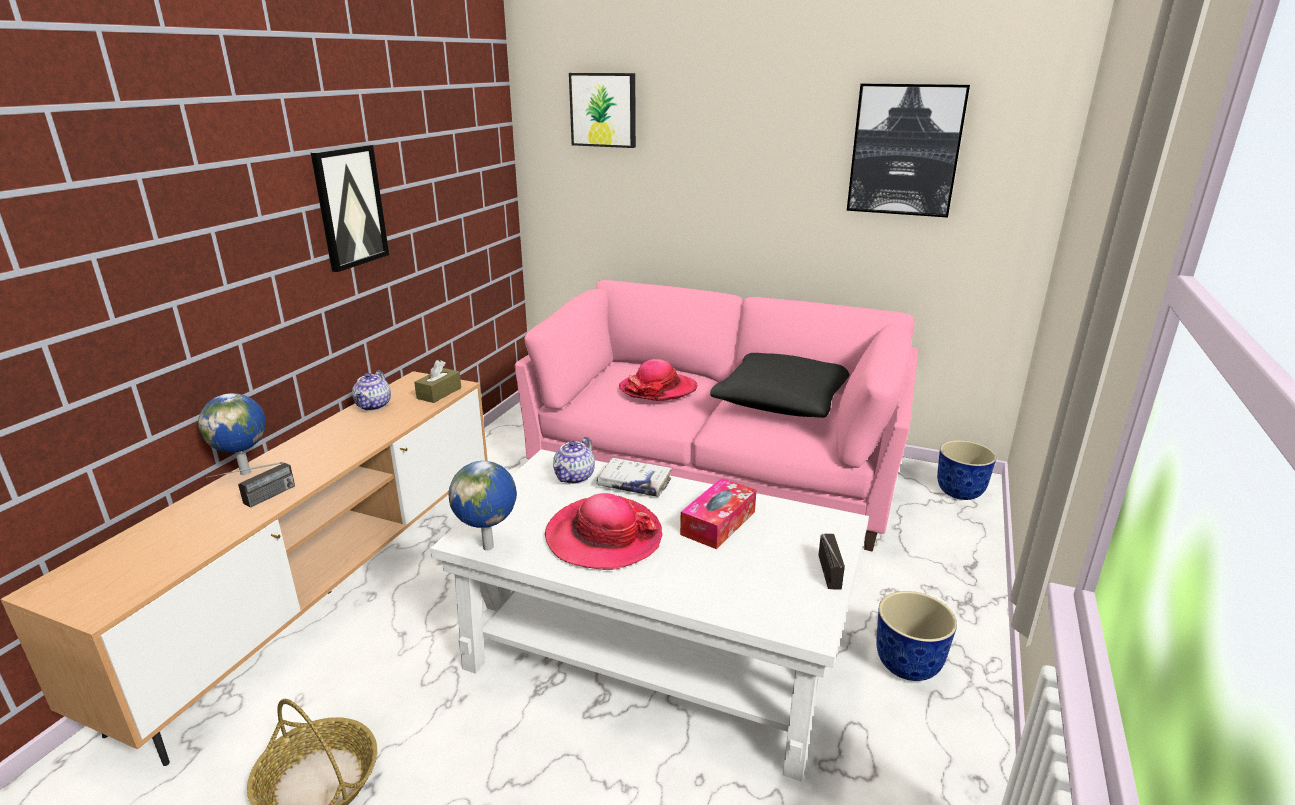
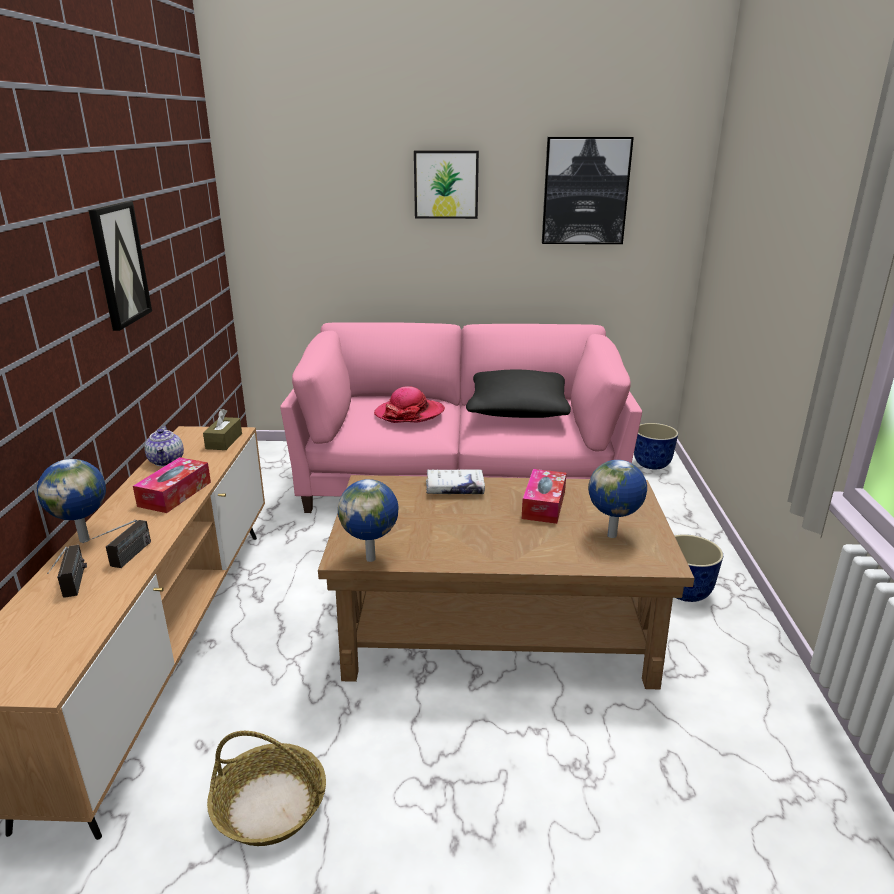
camera: 20 degrees left, 0 degrees up
(353, 441) = (175, 494): none -> tissue box
(575, 477) = (400, 492): teapot -> none
(604, 110) = (313, 164): picture -> picture (446, 184)
(604, 537) = (462, 532): hat -> none
(657, 649) = (498, 625): white coffee table -> brown coffee table
(771, 579) = (613, 536): none -> globe
(834, 581) = (657, 528): radio -> radio (74, 589)

